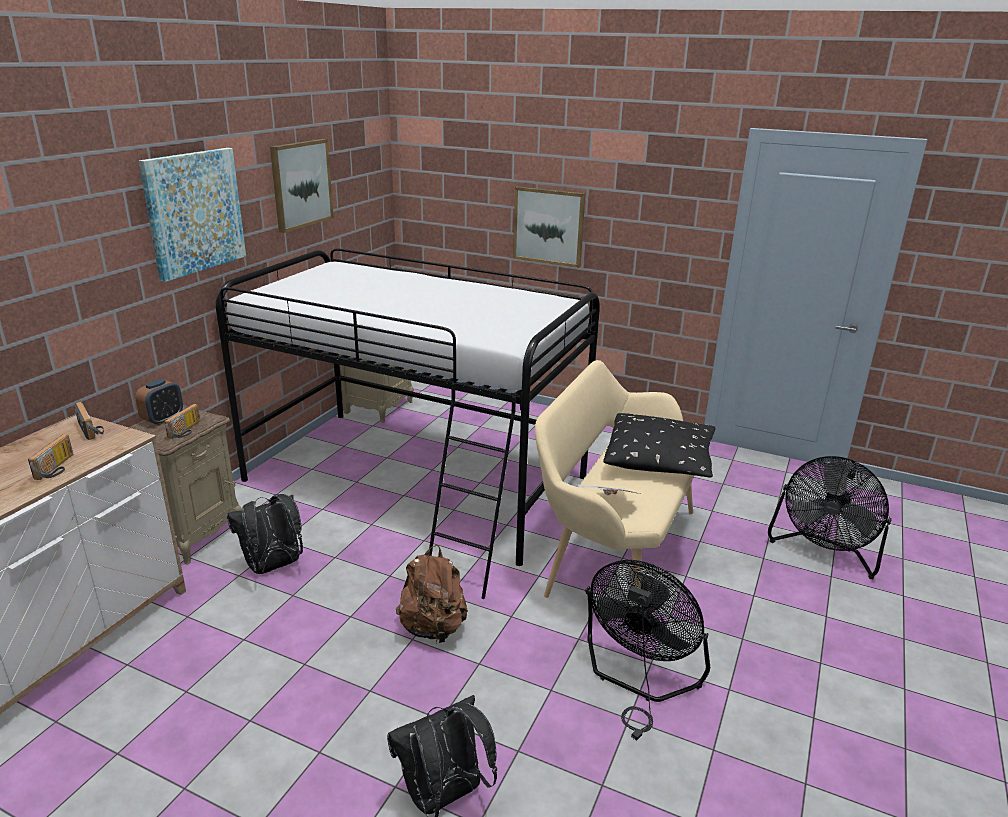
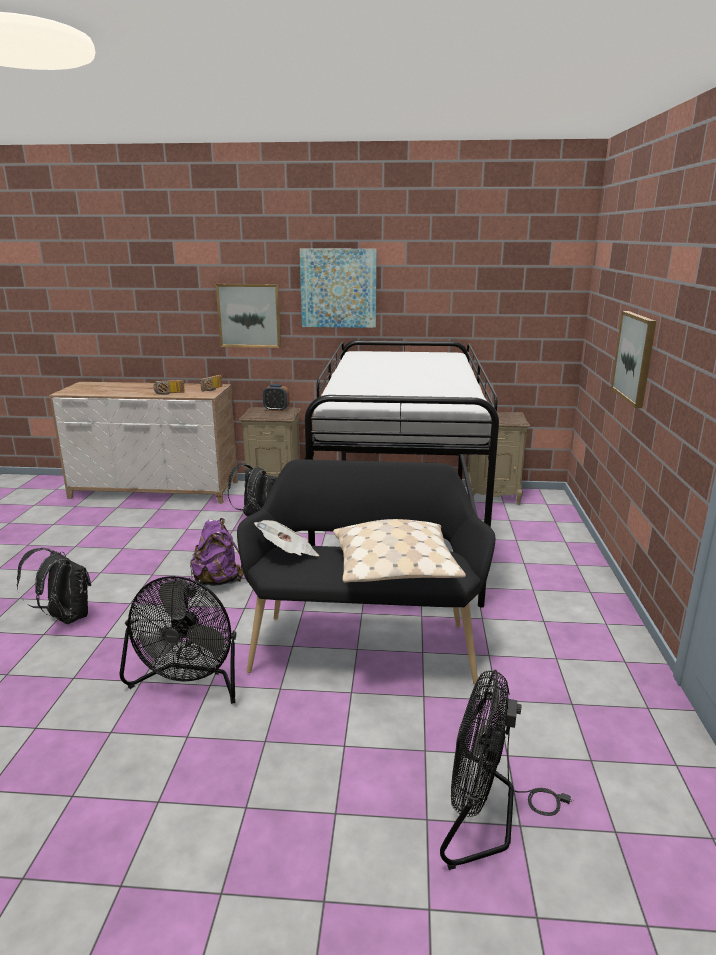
camera: 70 degrees right, 5 degrees down
(187, 430) = (267, 416): radio -> none
(301, 184) = (451, 286): picture -> picture (249, 315)
(433, 628) = (218, 581): brown backpack -> purple backpack
(614, 551) = (364, 642): beige bench -> black bench
(636, 679) = (187, 679): black fan -> black fan turned 90 degrees clockwise
(659, 459) = (395, 568): black pillow -> beige pillow

